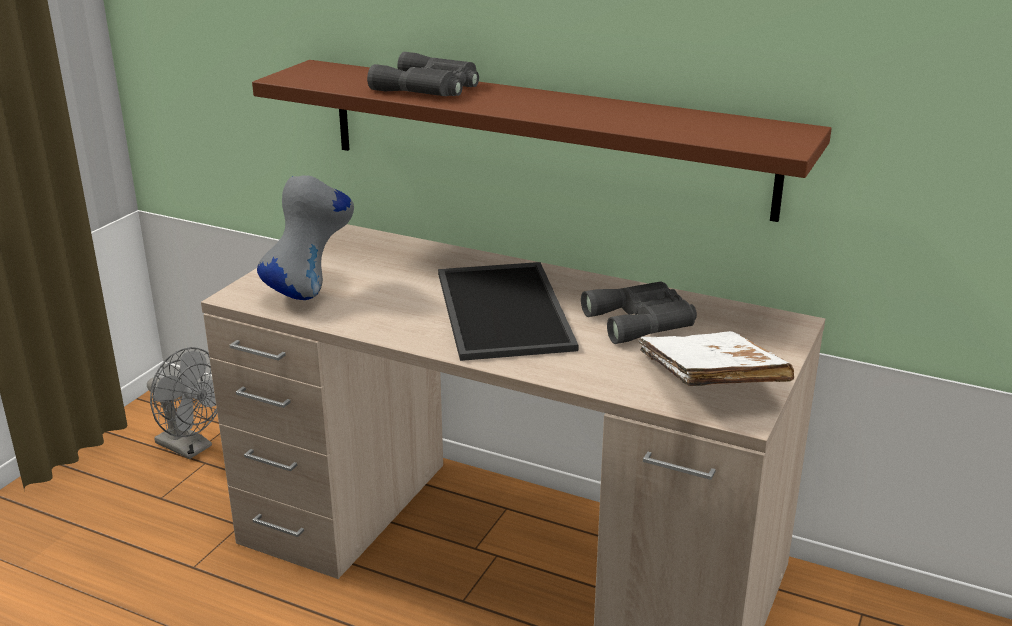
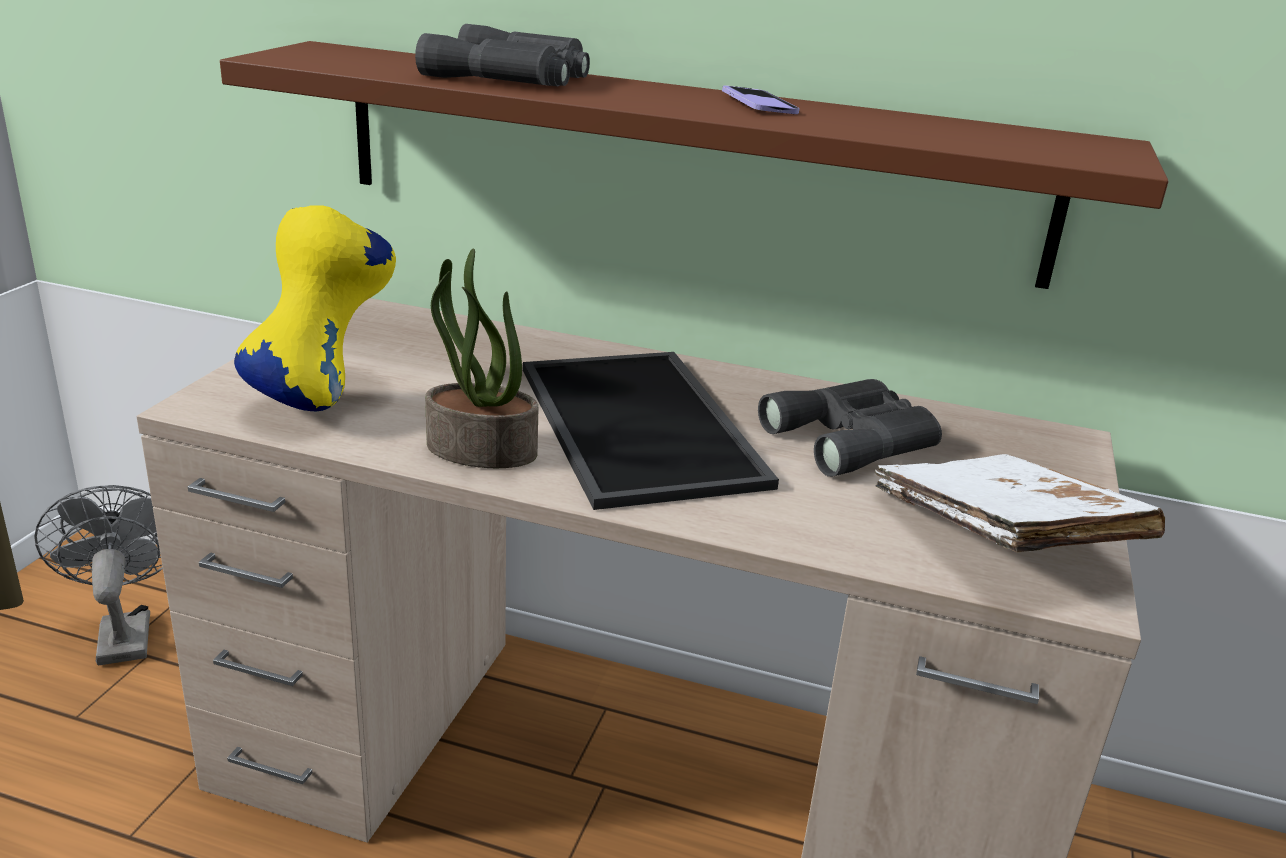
camera: 10 degrees left, 0 degrees up
(190, 447) = (124, 632): grey fan -> grey fan turned 135 degrees counterclockwise
(310, 291) = (323, 397): grey vase -> yellow vase
(399, 325) = (479, 451): none -> potted plant
(580, 105) = (759, 104): none -> phone

